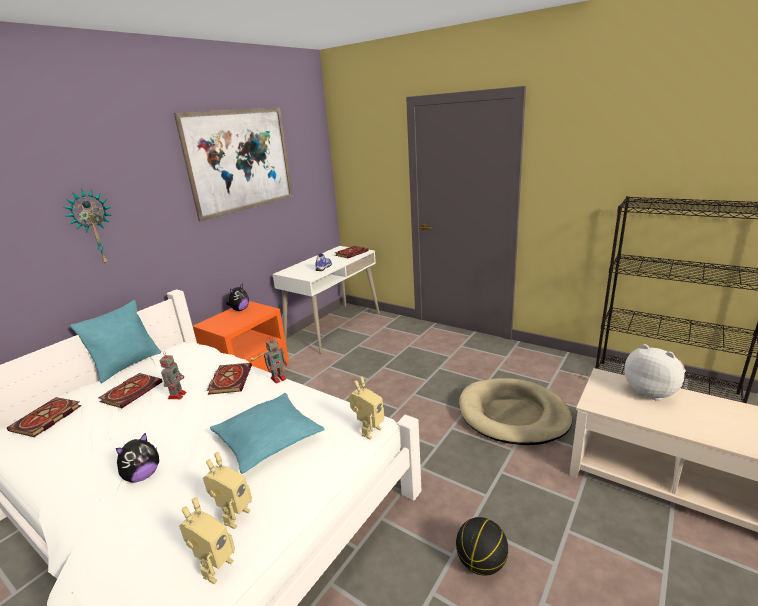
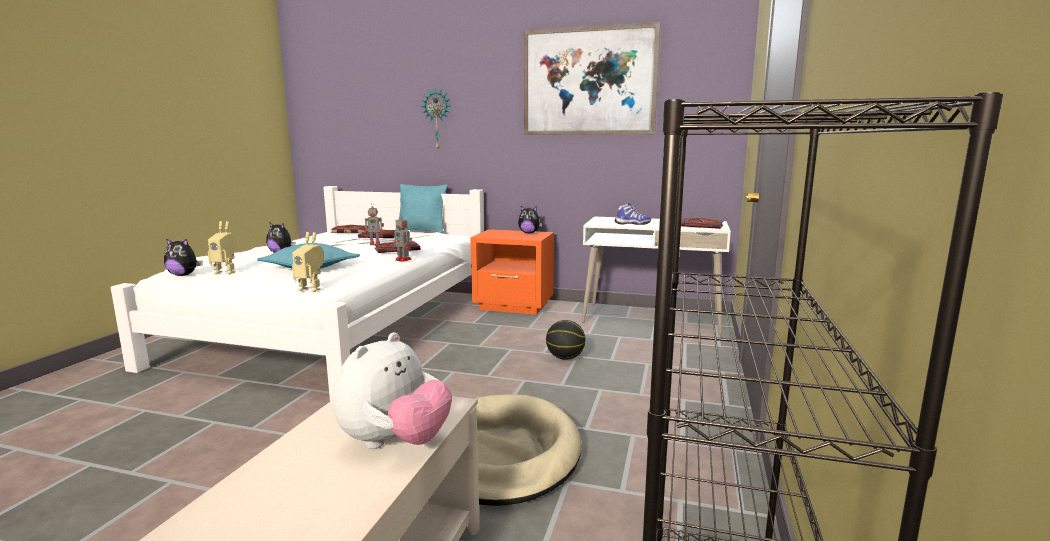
camera: 70 degrees right, 10 degrees down
(214, 567) = (184, 275): toy robot -> plush toy
(481, 562) = (236, 444): basketball -> basketball (565, 358)

